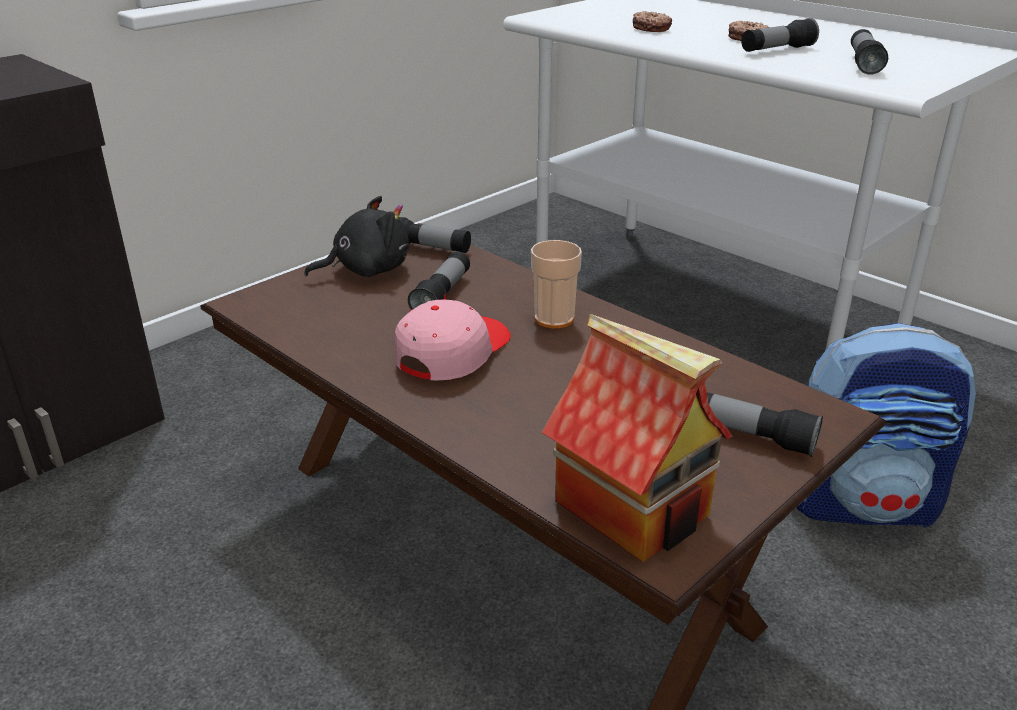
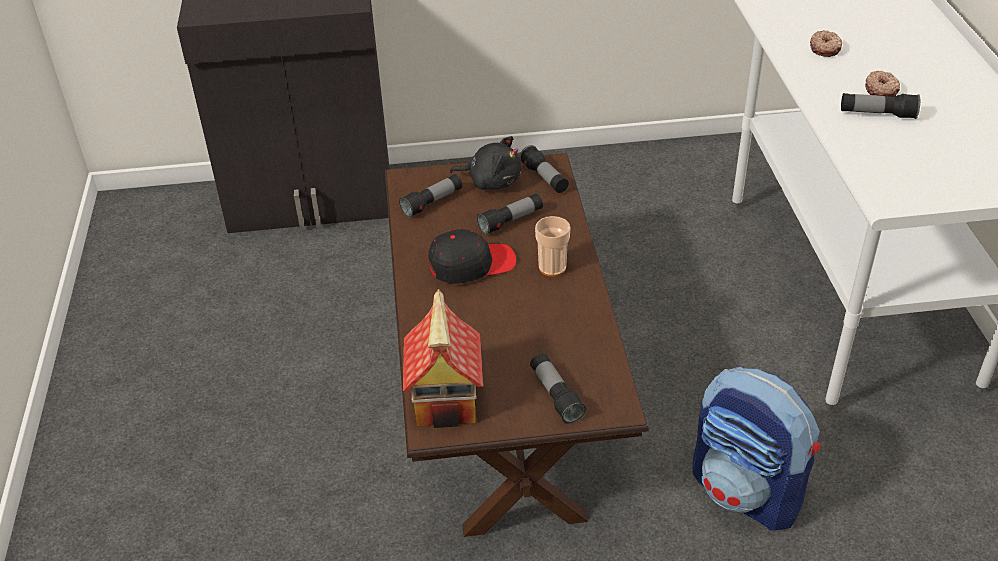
camera: 40 degrees right, 10 degrees up
(453, 352) = (471, 264): pink cap -> black cap
(864, 63) = (916, 158): flashlight -> flashlight (432, 203)

